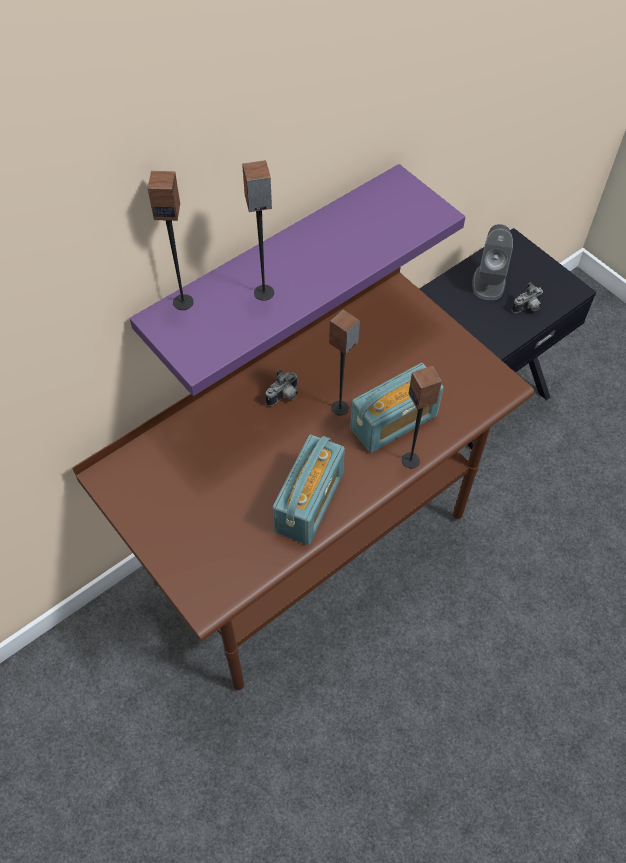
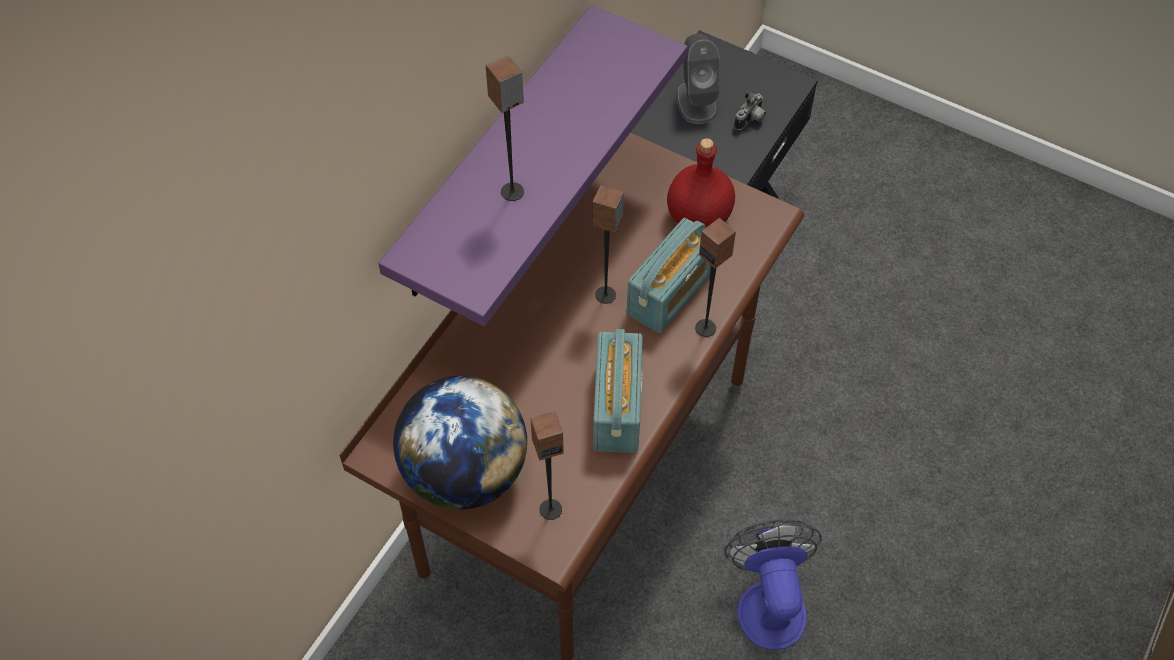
camera: 20 degrees left, 0 degrees up
(164, 515) = (465, 472): none -> globe
(183, 302) = (429, 227): speaker -> speaker (550, 509)
(284, 397) = (539, 301): camera -> none
(415, 700) = (768, 602): none -> fan
(442, 369) = (697, 218): none -> red bottle

